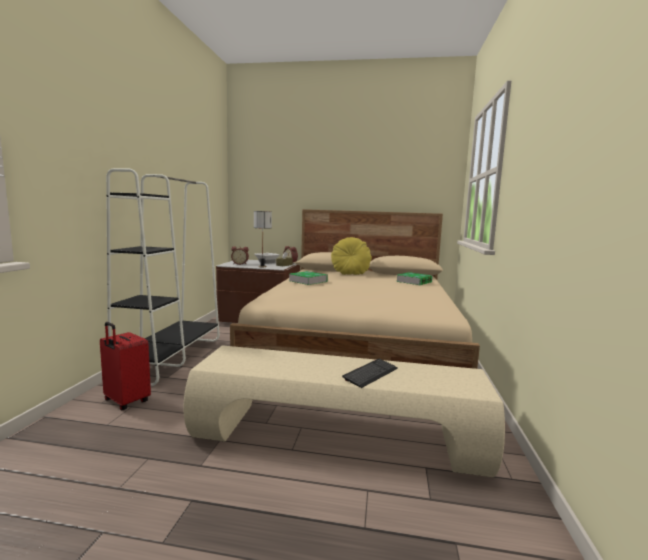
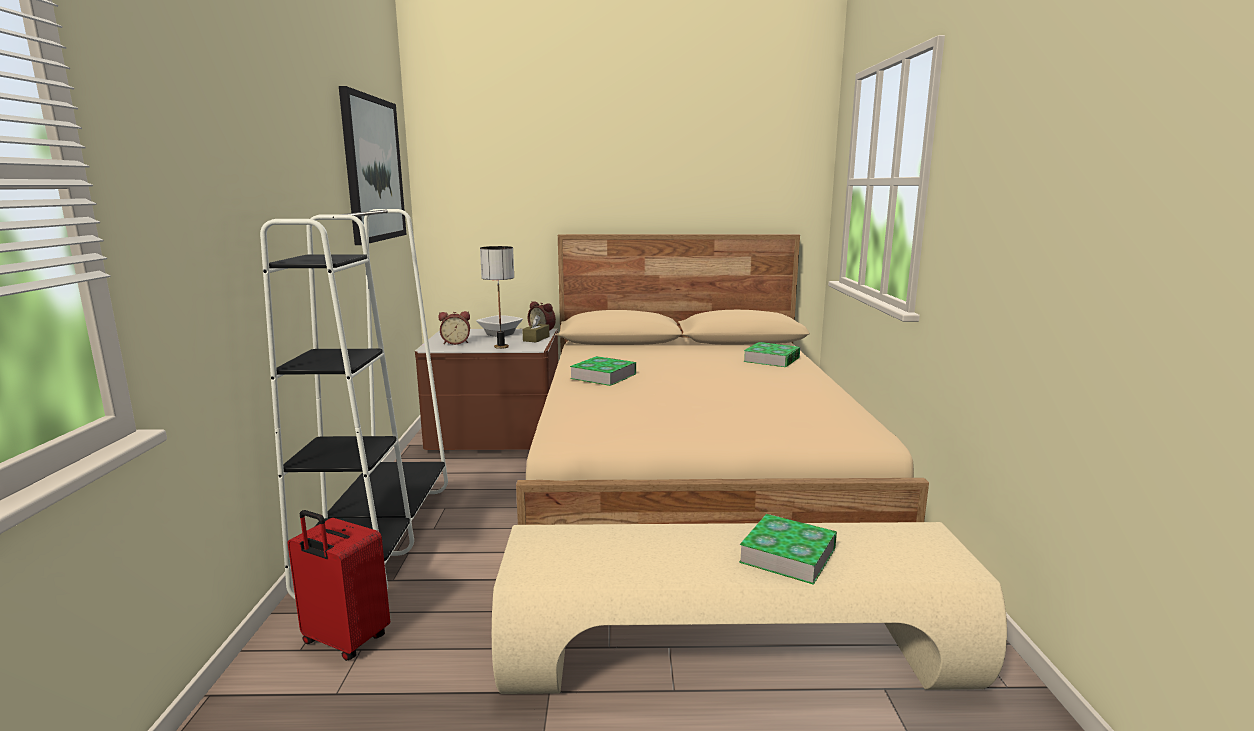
camera: 10 degrees left, 5 degrees up
(200, 166) = (373, 169): none -> picture
(350, 274) = (658, 350): yellow pillow -> none
(370, 374) = (788, 555): keyboard -> book

